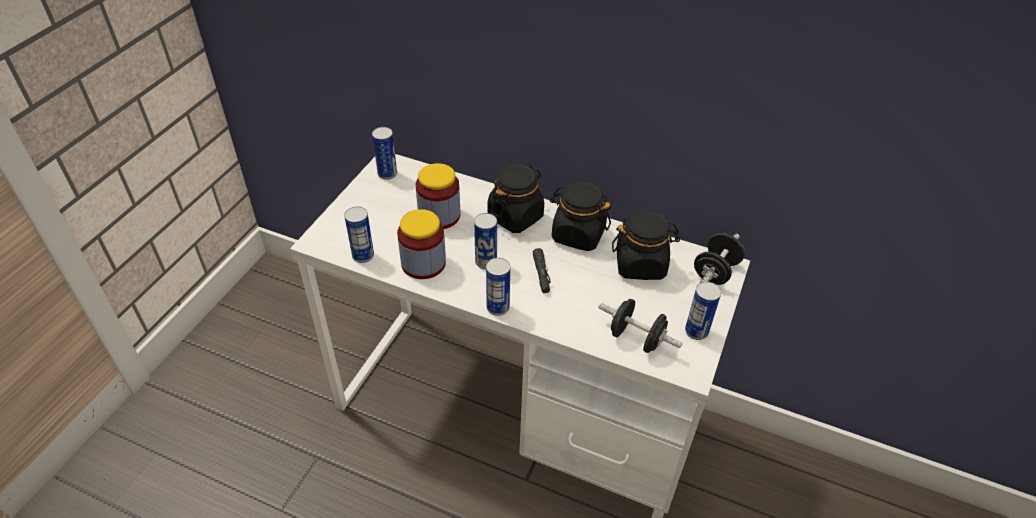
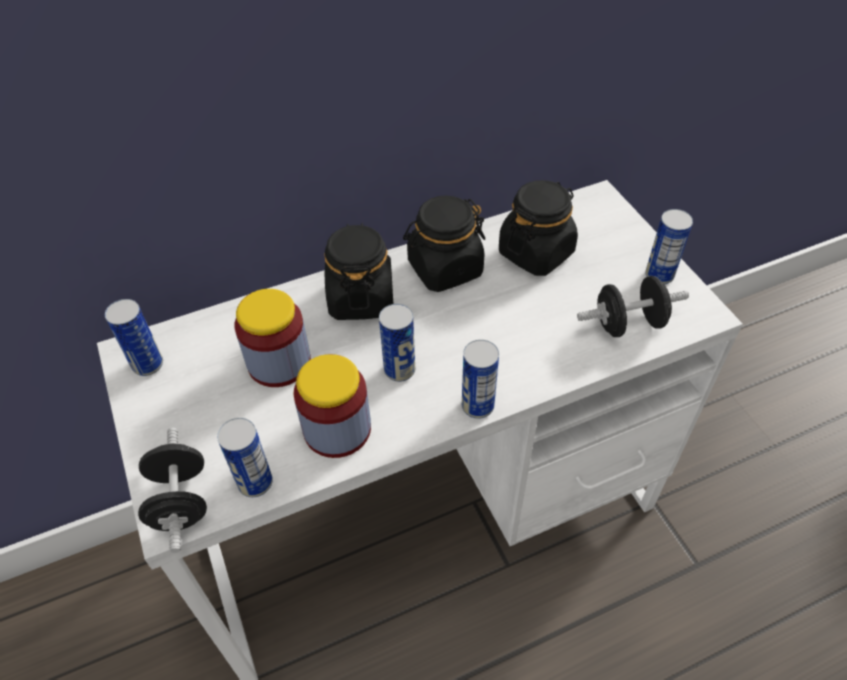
camera: 45 degrees left, 5 degrees up
(541, 274) = (468, 335): black flashlight -> none
(715, 272) = (598, 210): black dumbbell -> black dumbbell (180, 502)

